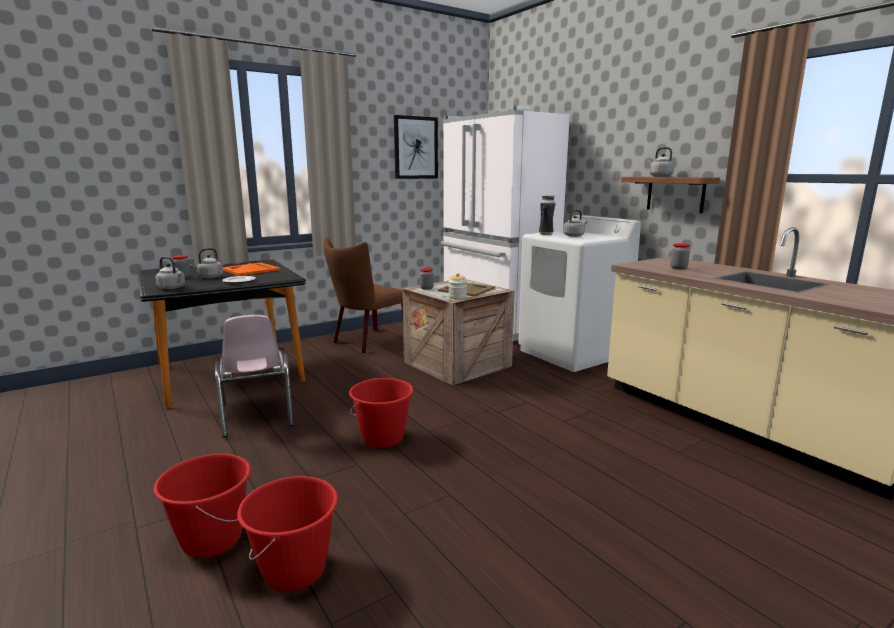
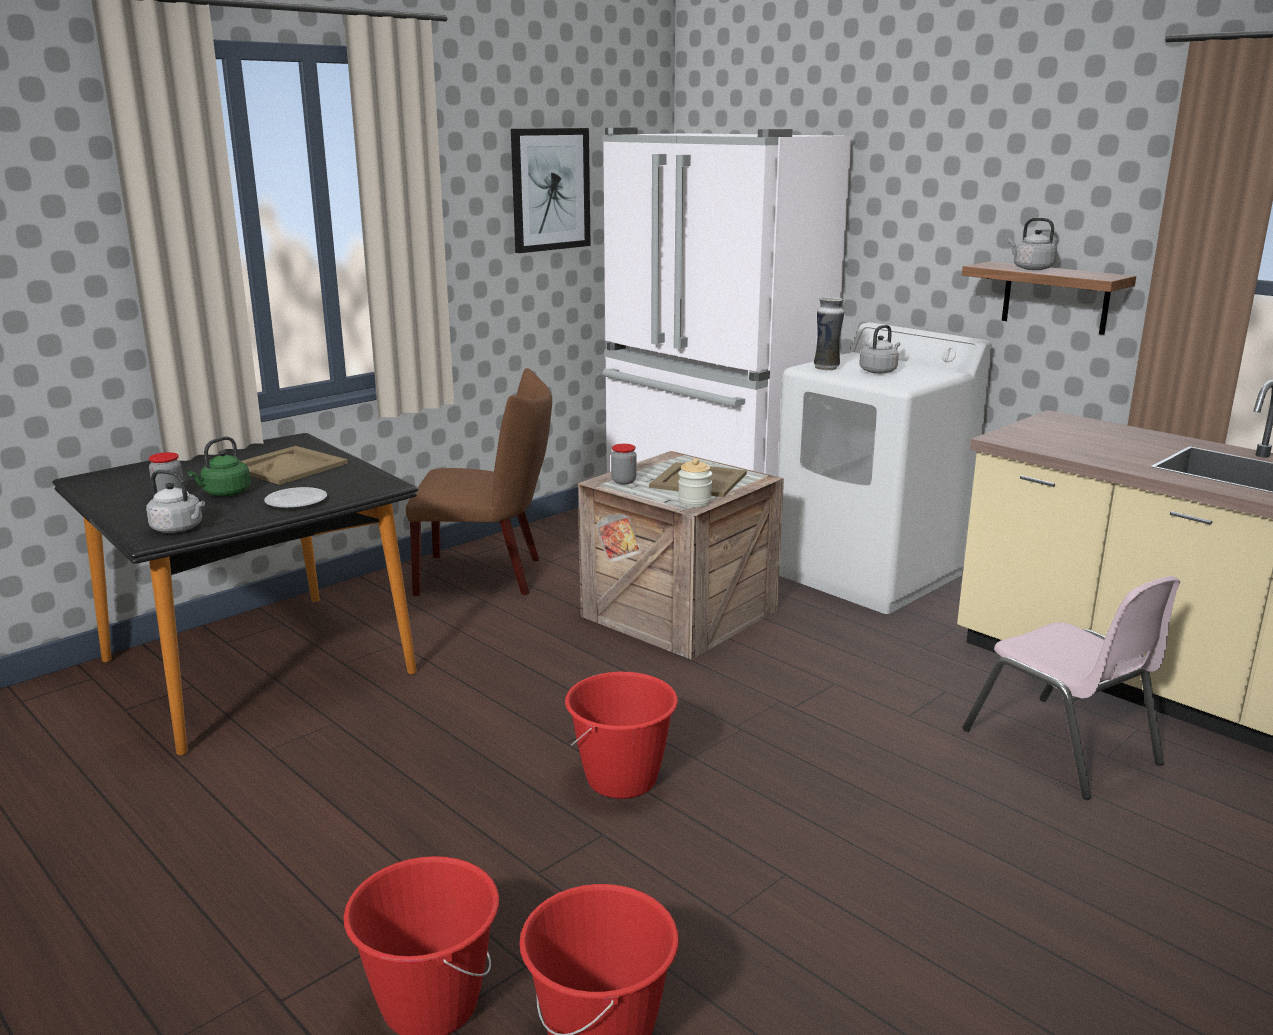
camera: 10 degrees left, 5 degrees up
(209, 277) = (225, 493): grey kettle -> green kettle
(250, 269) = (286, 466): orange tray -> beige tray
(256, 414) = (365, 753): pink chair -> pink chair (1061, 747)
(367, 342) = (488, 575): brown chair -> brown chair turned 120 degrees counterclockwise
(678, 268) = (1083, 443): jar -> none

